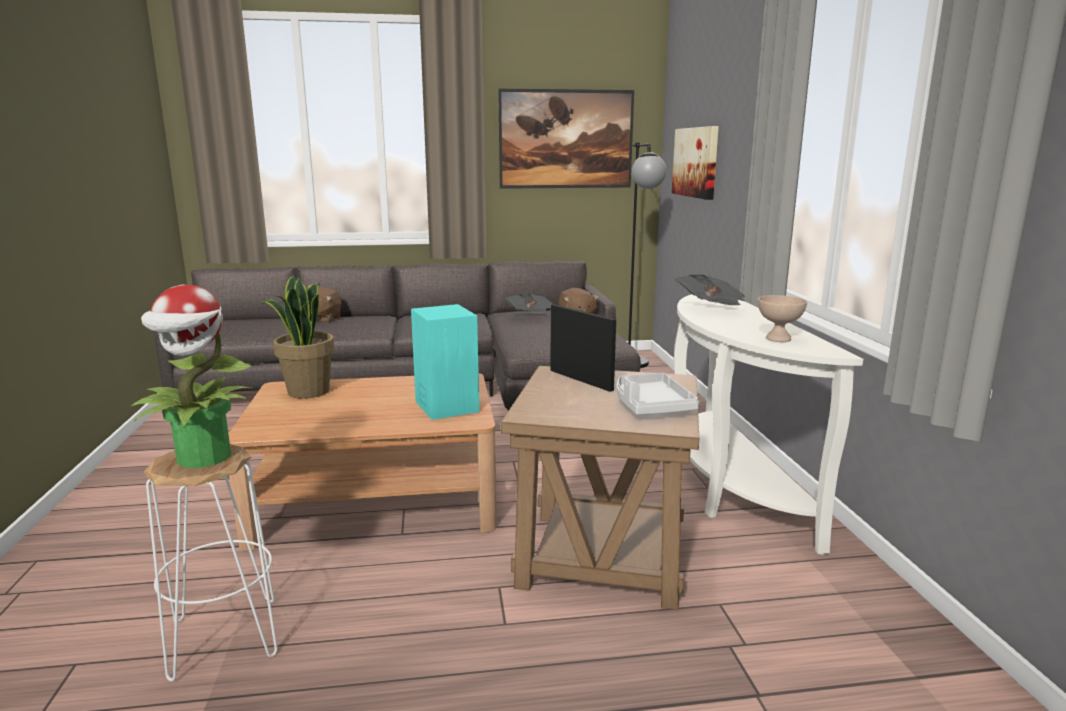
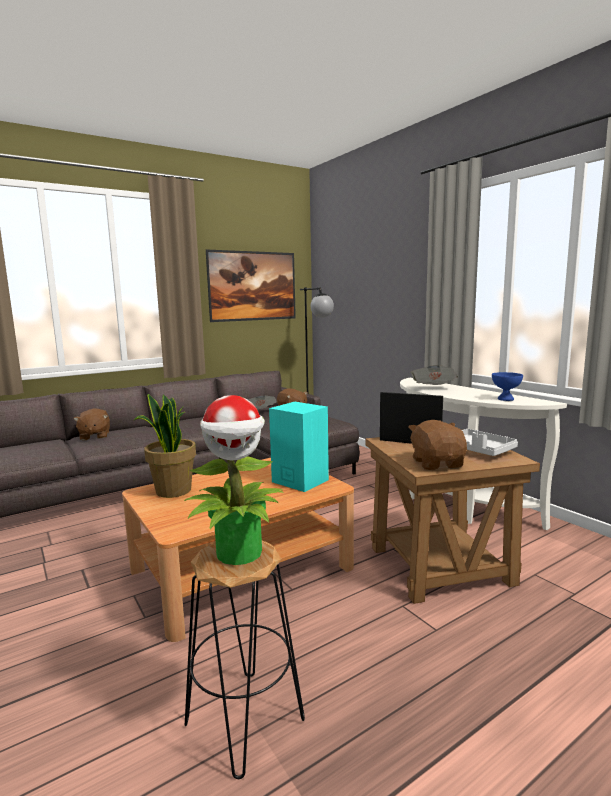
camera: 25 degrees left, 5 degrees down
(224, 637) = (244, 720): white stool -> black stool
(559, 411) = (437, 463): none -> brown plush toy
(696, 162) = (353, 298): picture -> none
(779, 339) = (506, 399): beige bowl -> blue bowl

